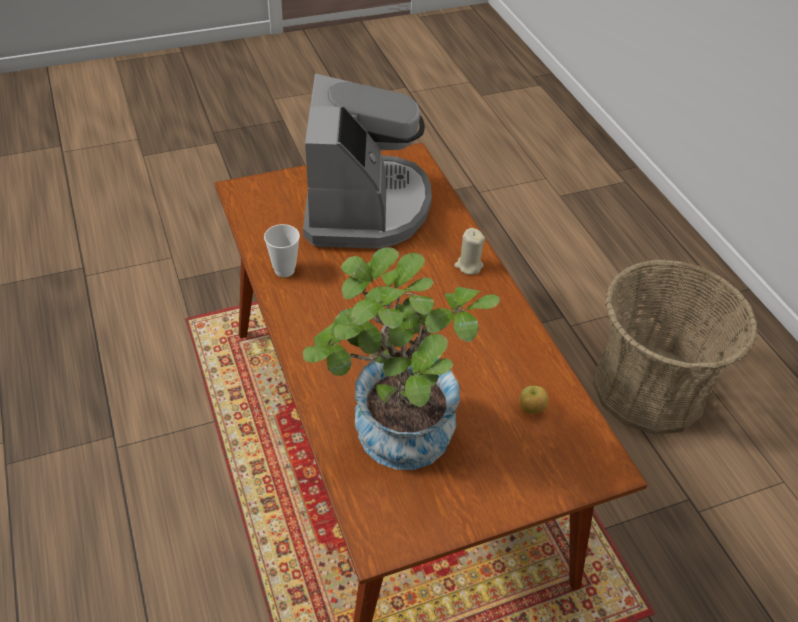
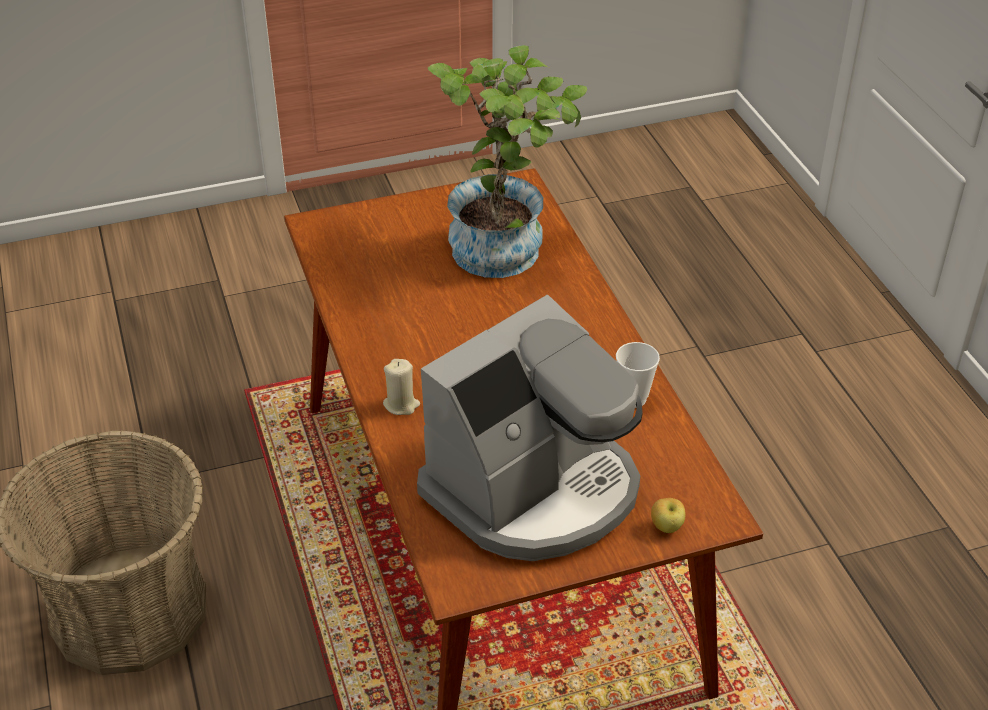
camera: 175 degrees left, 5 degrees down
(364, 206) = (534, 490): coffee machine -> coffee machine turned 135 degrees counterclockwise
(531, 409) = (370, 265): apple -> apple (667, 527)

